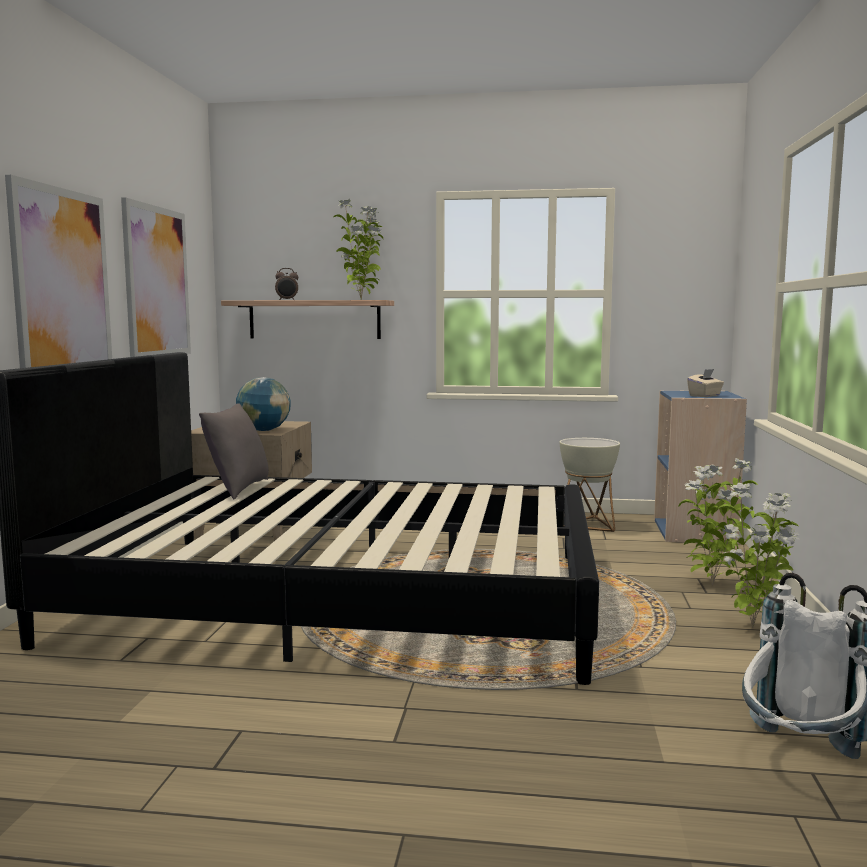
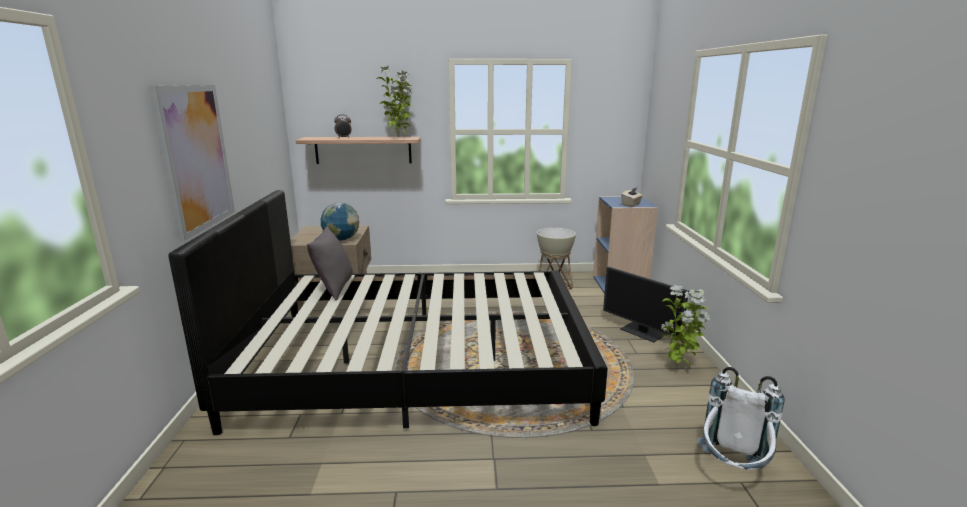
camera: 10 degrees left, 10 degrees up
(156, 282) = (253, 136): picture -> none
(711, 584) = (643, 332): potted plant -> monitor

